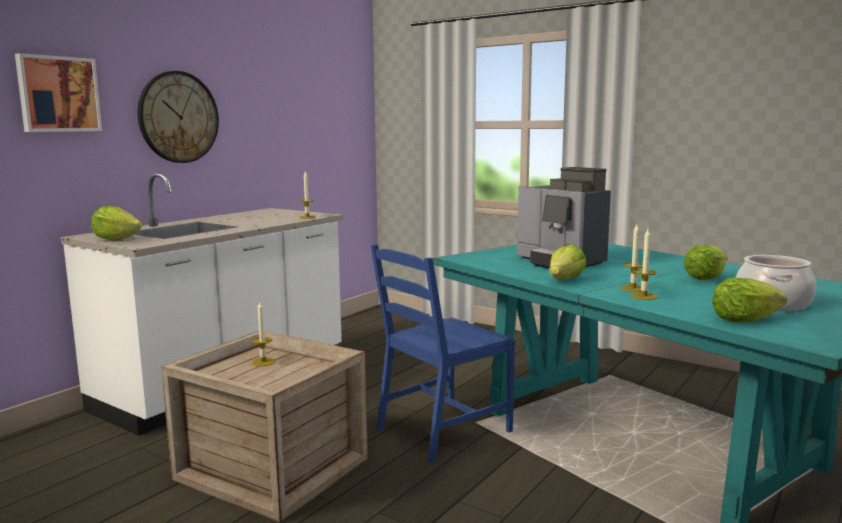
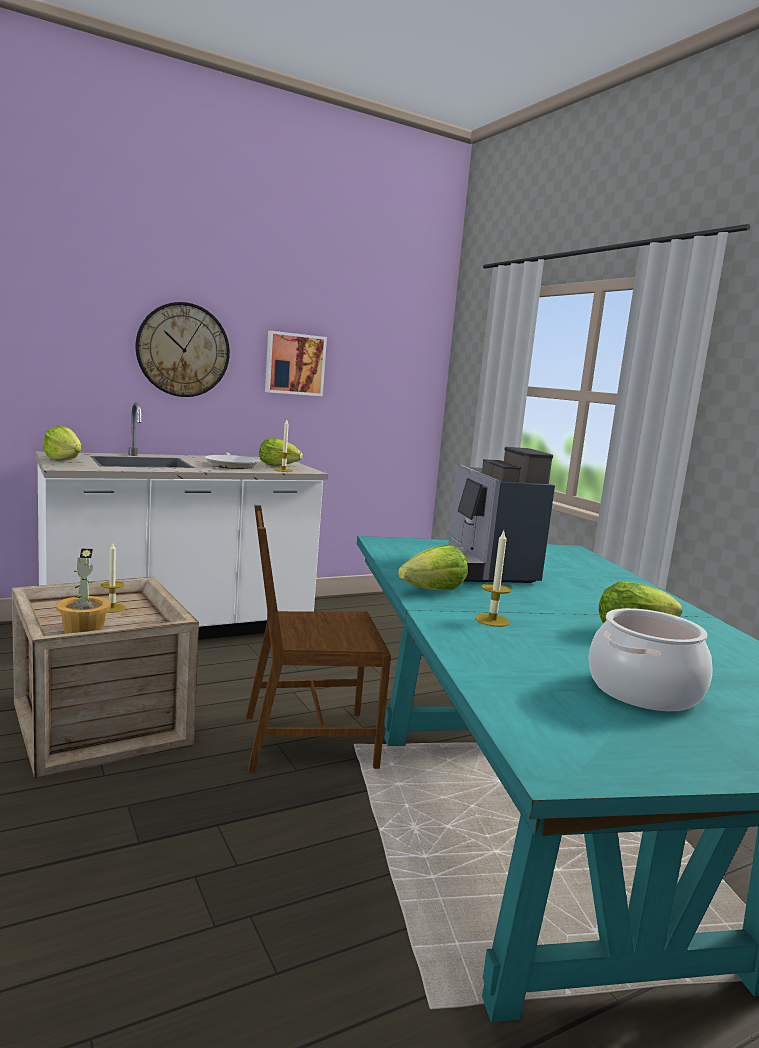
camera: 25 degrees right, 0 degrees up
(58, 94) = (51, 315): picture -> picture (294, 364)
(258, 220) = (232, 465): none -> frying pan
(277, 382) = (84, 630): none -> potted plant
(442, 430) = (307, 741): blue chair -> brown chair
(643, 296) = (479, 633): candle -> none
(743, 320) = (533, 700): lettuce -> lettuce (278, 466)

